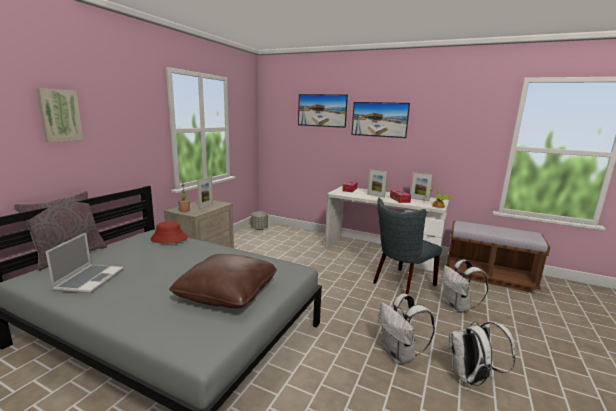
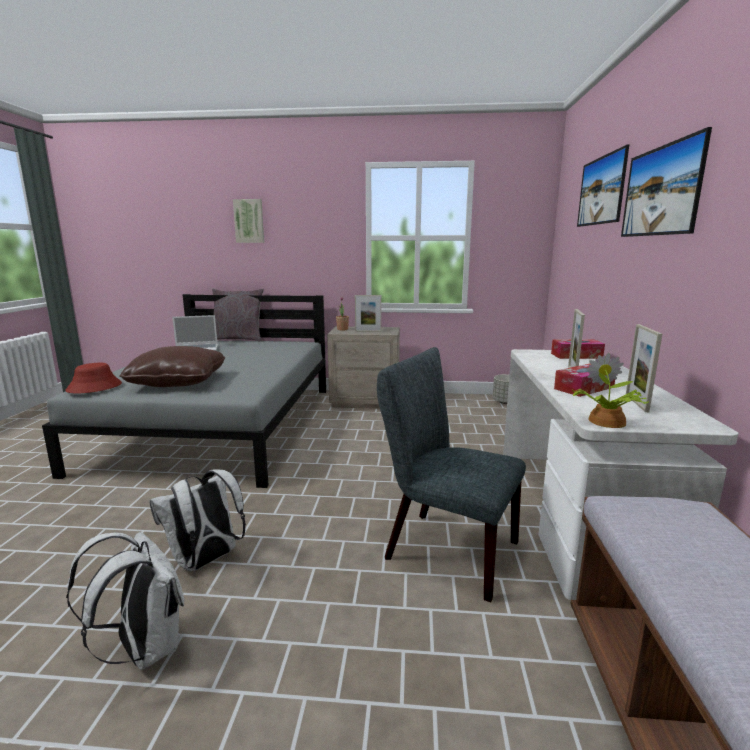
camera: 70 degrees right, 0 degrees up
(169, 238) = (291, 347): red hat -> red hat (94, 387)
(457, 307) = (399, 639): white backpack -> none

